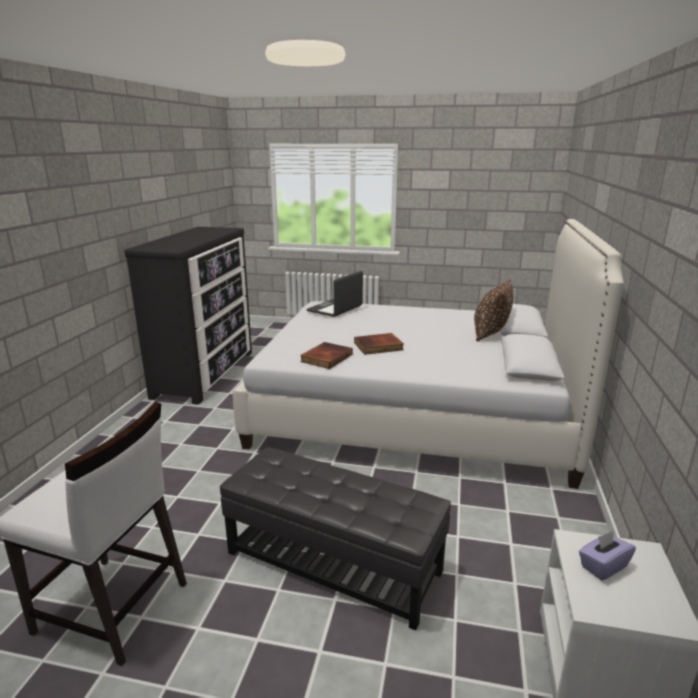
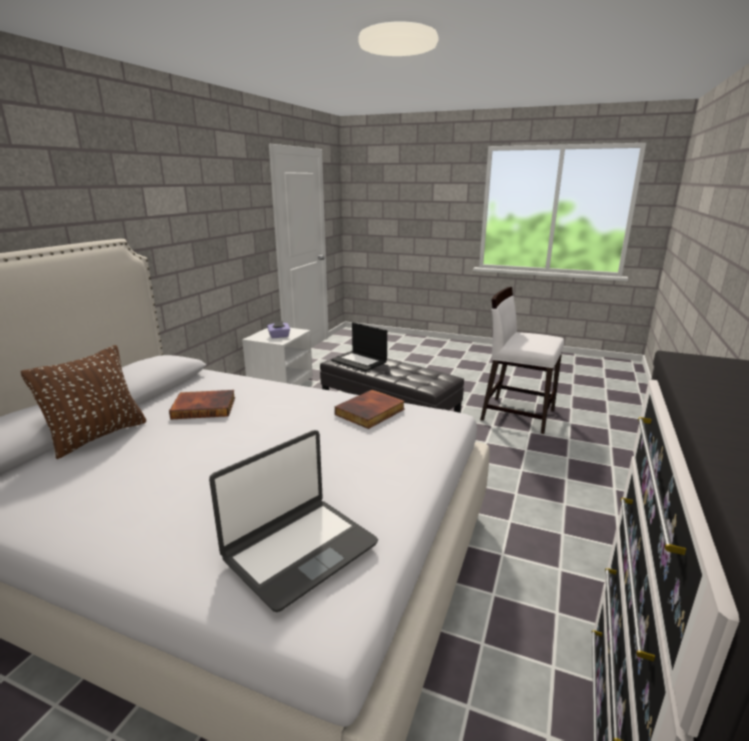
camera: 170 degrees left, 0 degrees up
(378, 347) = (291, 424): book -> book (205, 407)
(385, 503) = (360, 361): none -> laptop

